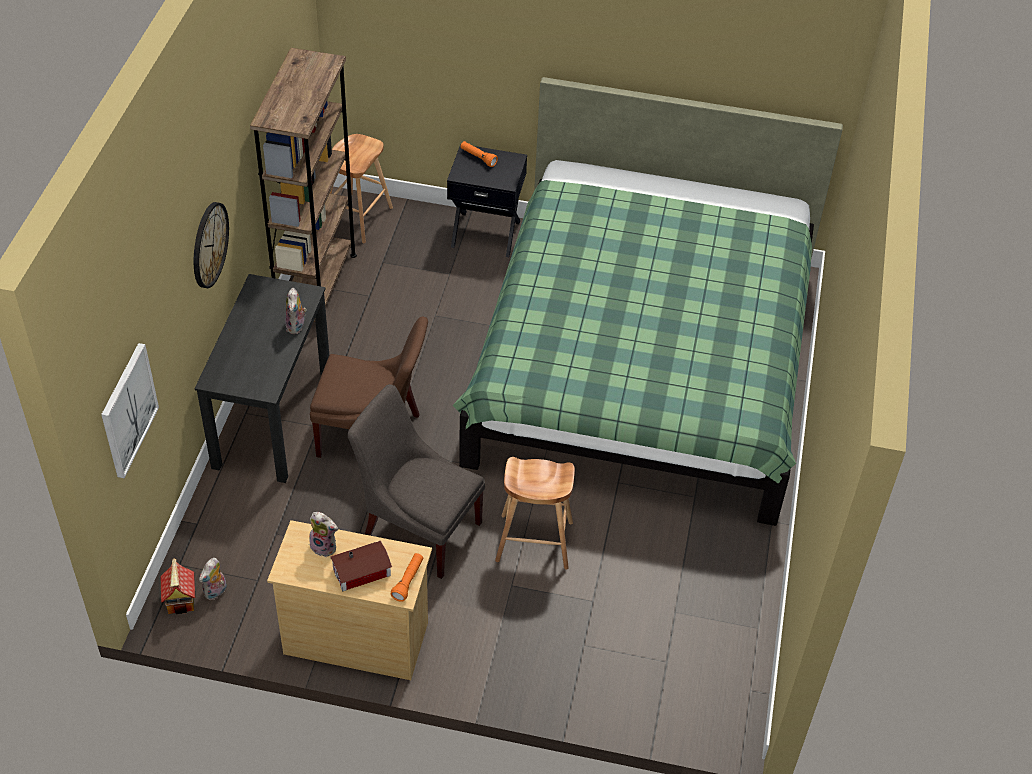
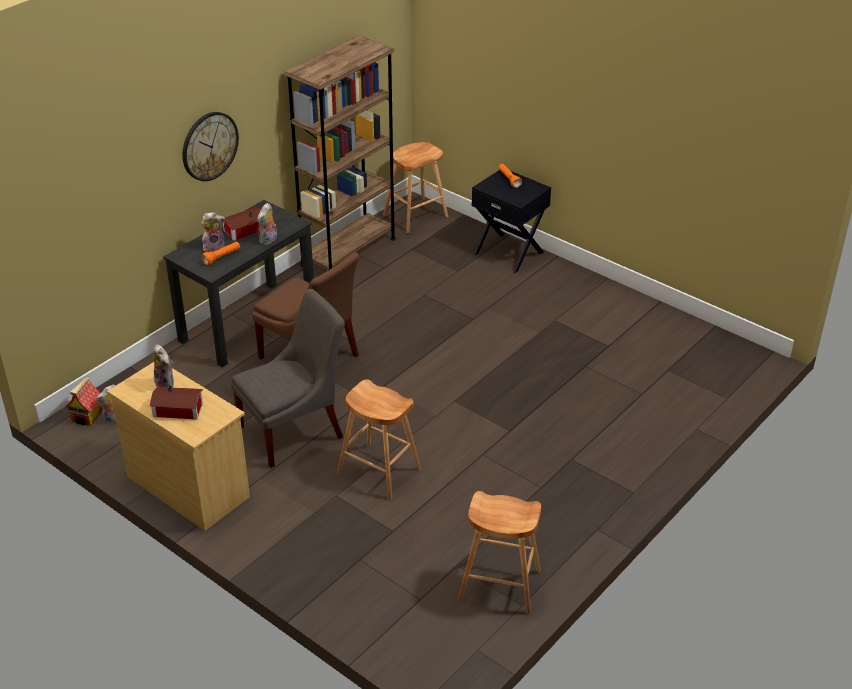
camera: 30 degrees right, 10 degrees down
(127, 410) = (62, 225): picture -> none
(243, 356) = (214, 247): none -> plush toy
(257, 322) = (243, 229): none -> toy house
(408, 581) = (207, 427): orange flashlight -> orange flashlight (222, 257)
(418, 528) = (295, 430): grey chair -> grey chair turned 90 degrees clockwise
(642, 363) = (570, 377): green bed -> none
(726, 616) = (500, 585): none -> brown stool

